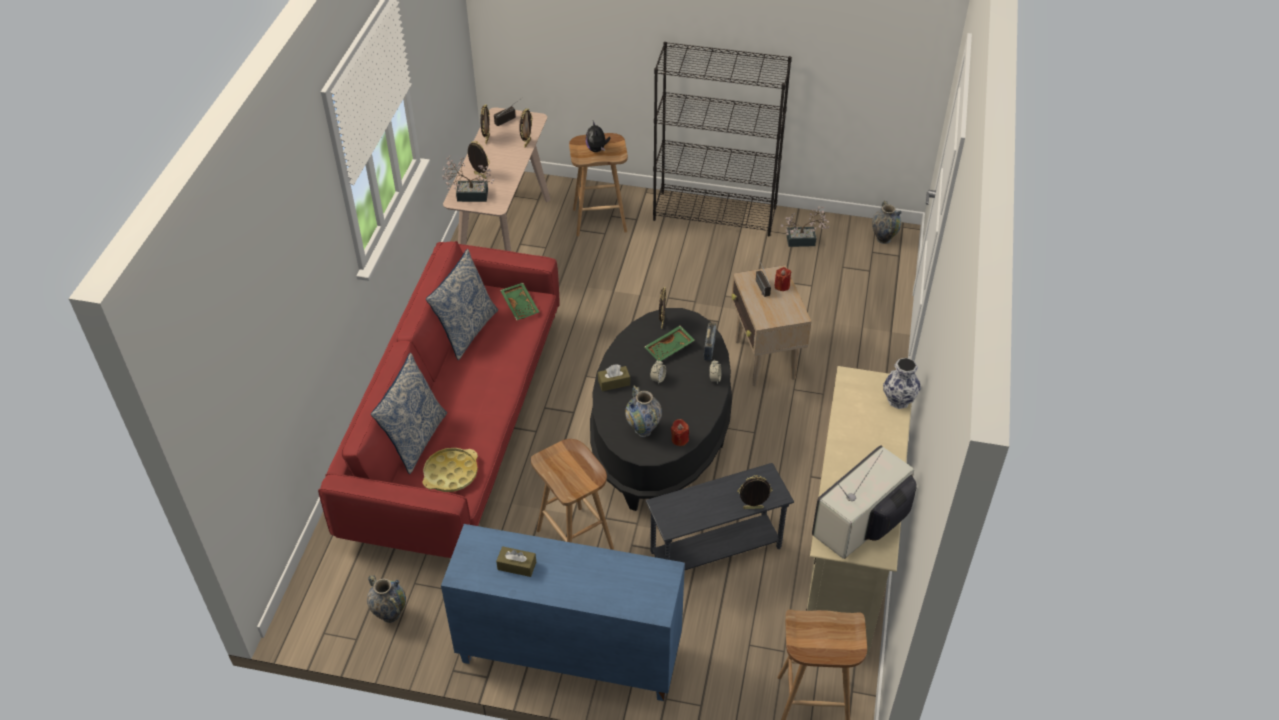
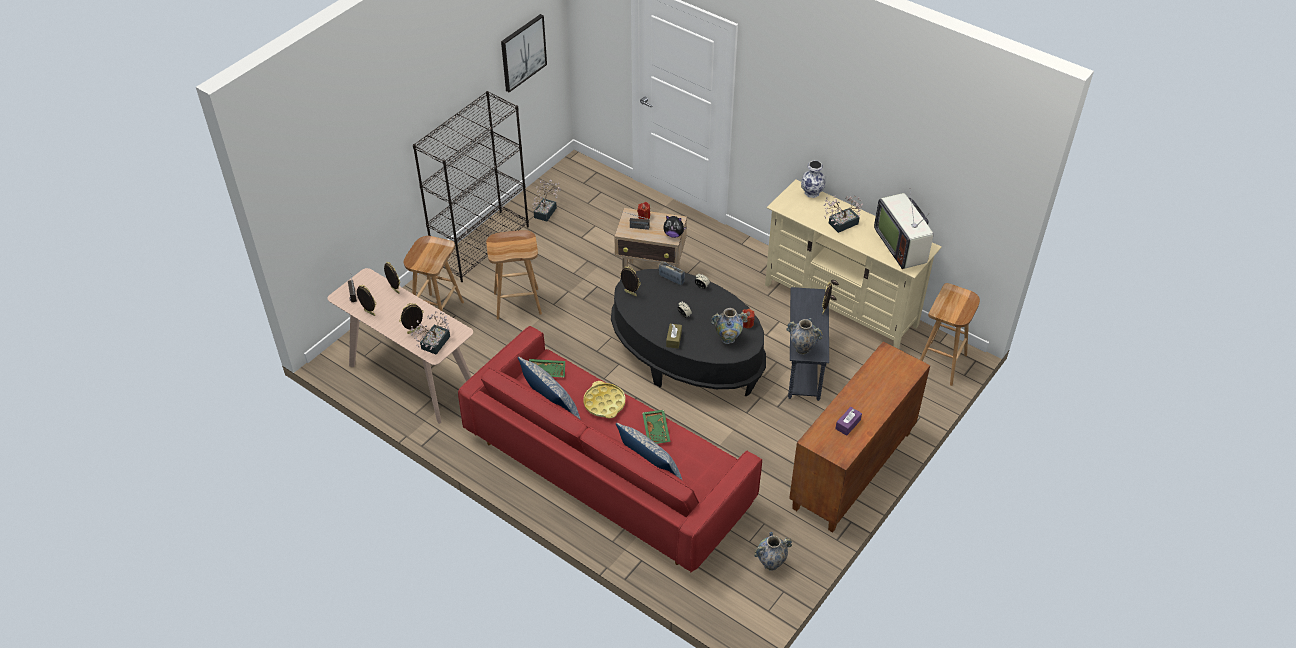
camera: 65 degrees left, 0 degrees up
(451, 473) = (699, 464): yellow tray -> yellow tray (604, 403)
(517, 566) = (848, 424): brown tissue box -> purple tissue box
(568, 655) = (852, 471): blue cabinet -> brown cabinet
(576, 540) = (757, 435): brown stool -> brown stool (518, 303)
(597, 149) = (429, 255): plush toy -> plush toy (673, 234)
(670, 348) = (658, 299): green tray -> green tray (657, 430)
(858, 446) = (840, 224): none -> potted plant
(865, 51) = (523, 52): none -> picture
(883, 239) = (574, 172): vase -> vase (802, 349)

